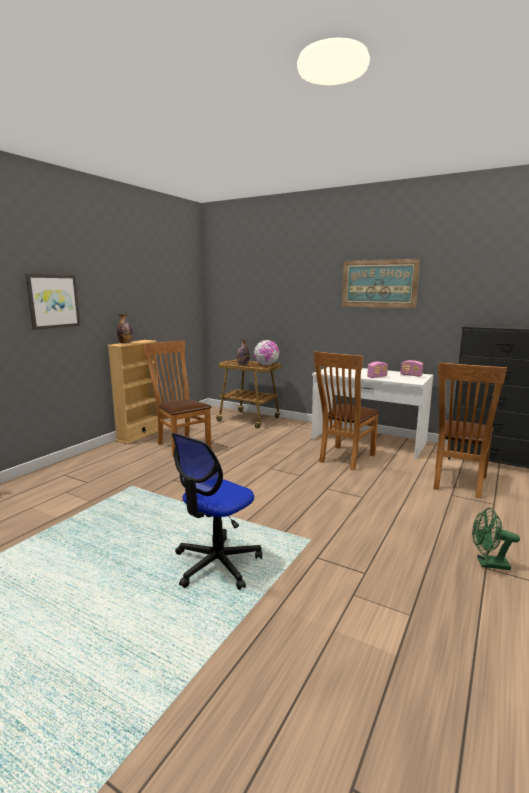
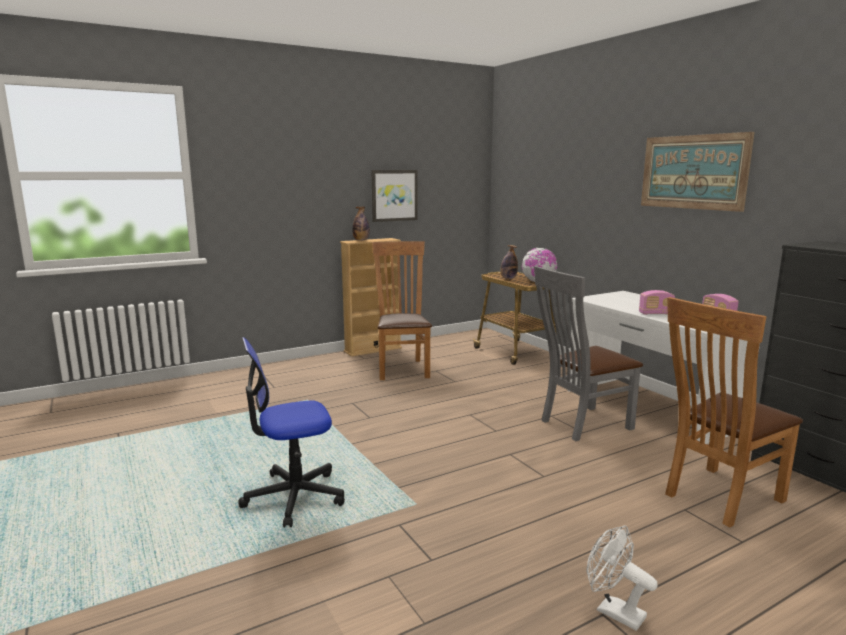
camera: 30 degrees right, 0 degrees up
(53, 301) = (278, 191): picture -> picture (394, 195)
(344, 459) = (581, 424): brown chair -> grey chair
(488, 564) = (613, 611): green fan -> white fan

